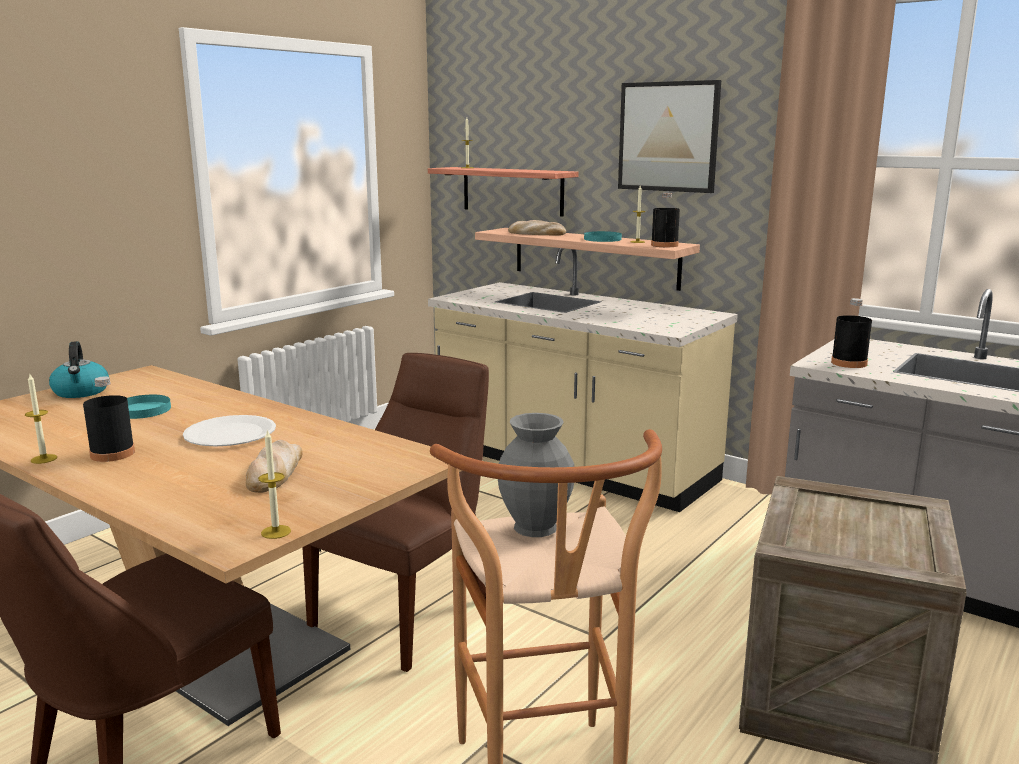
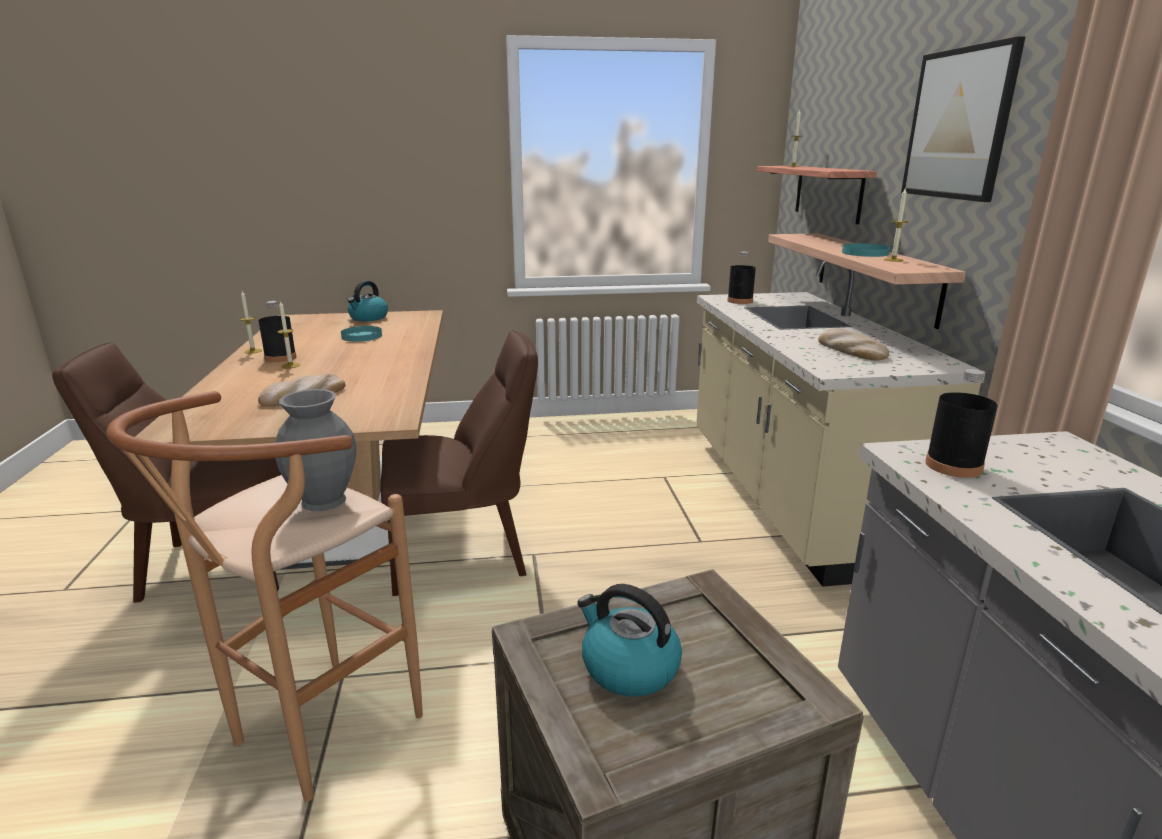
camera: 45 degrees right, 5 degrees up
(230, 434) = (353, 364): white plate -> none
(276, 532) = (200, 432): candle -> candle (291, 365)
(536, 233) = (819, 241): bread -> bread (850, 350)
(664, 245) = (908, 267): black bottle -> black bottle (740, 301)
(846, 534) = (628, 667): none -> kettle

